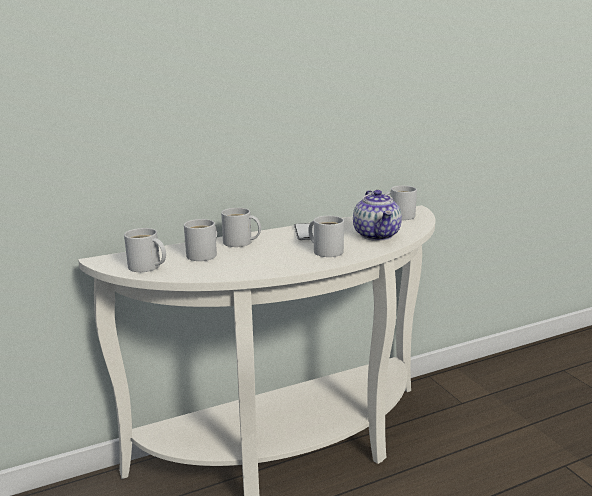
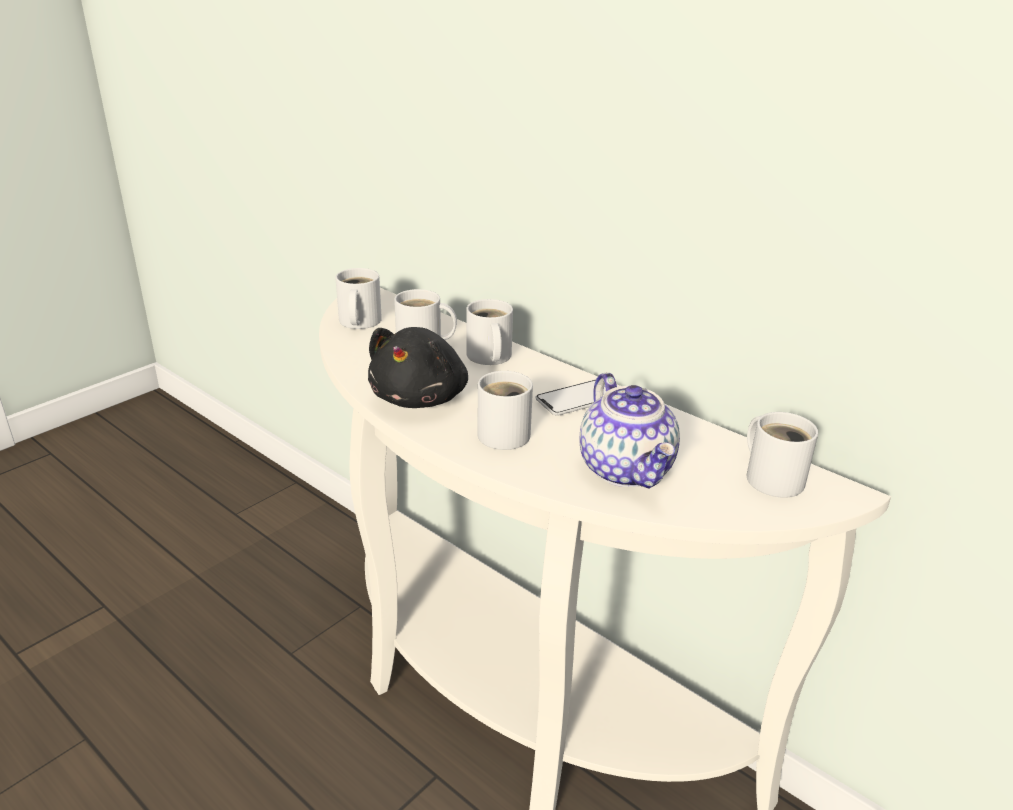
camera: 65 degrees right, 10 degrees up
(270, 263) = (421, 397): none -> black plush toy
(377, 235) = (627, 469): teapot -> teapot turned 75 degrees counterclockwise

